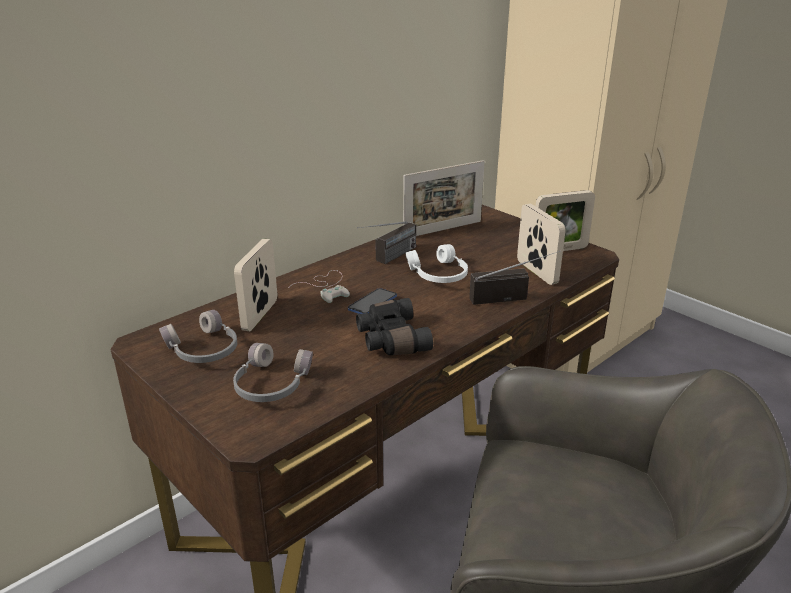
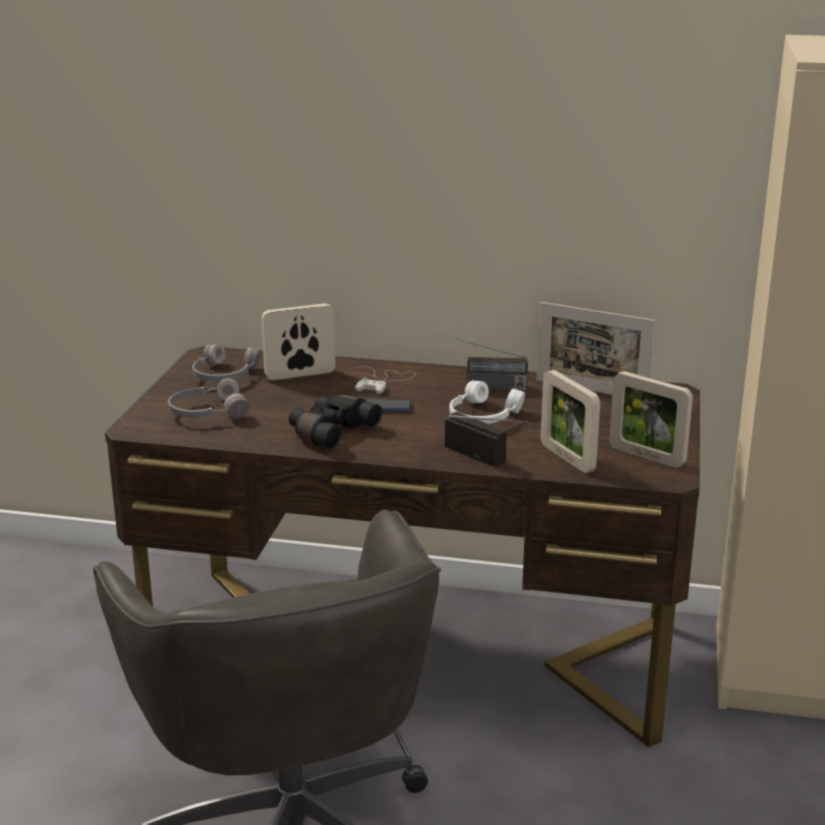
camera: 55 degrees right, 5 degrees down
(536, 272) = (567, 458): picture frame -> picture frame turned 120 degrees clockwise

